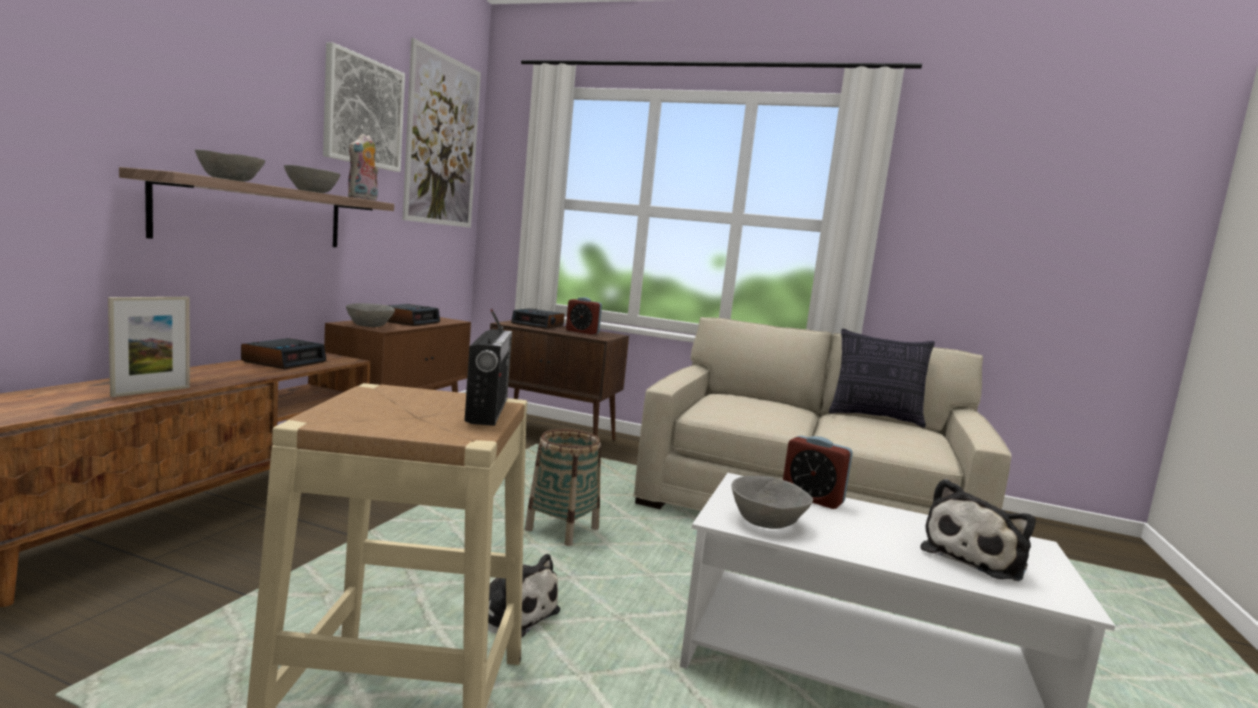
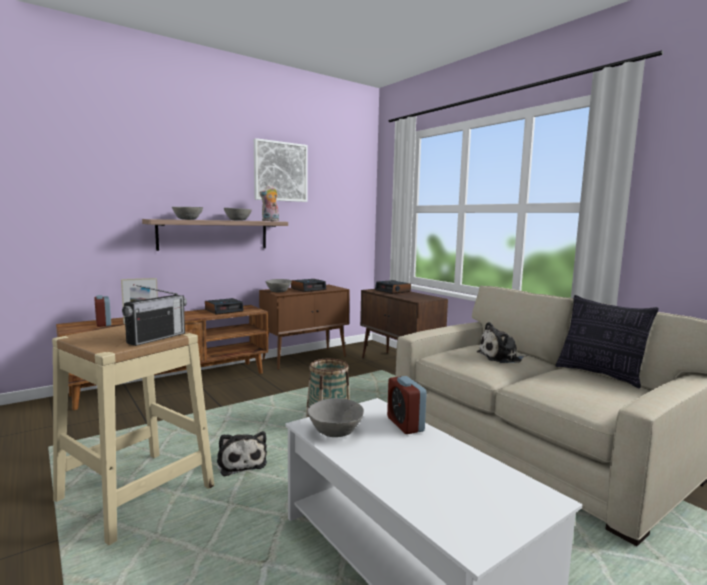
camera: 35 degrees right, 0 degrees up
(442, 141) = (342, 179): picture -> none
(582, 332) = (414, 296): alarm clock -> alarm clock (103, 323)
(976, 557) = (456, 493): plush toy -> plush toy (501, 357)

